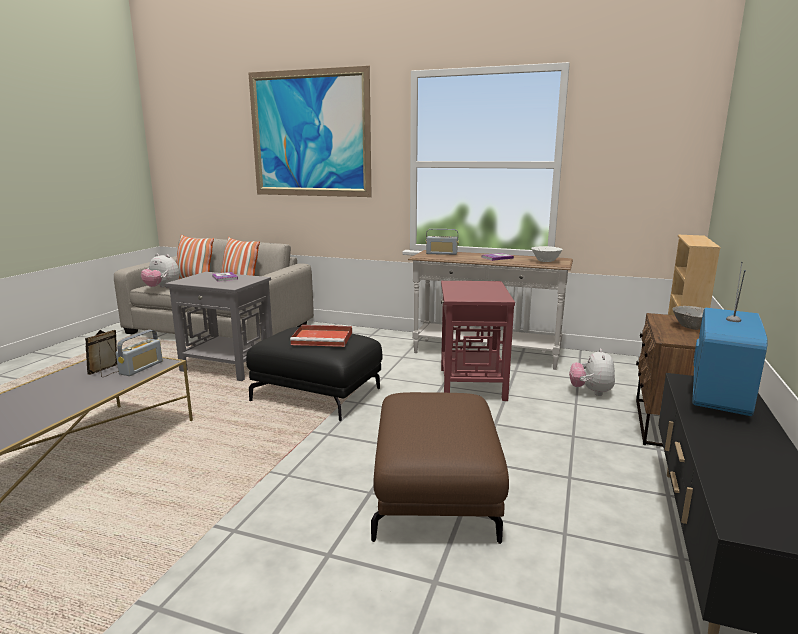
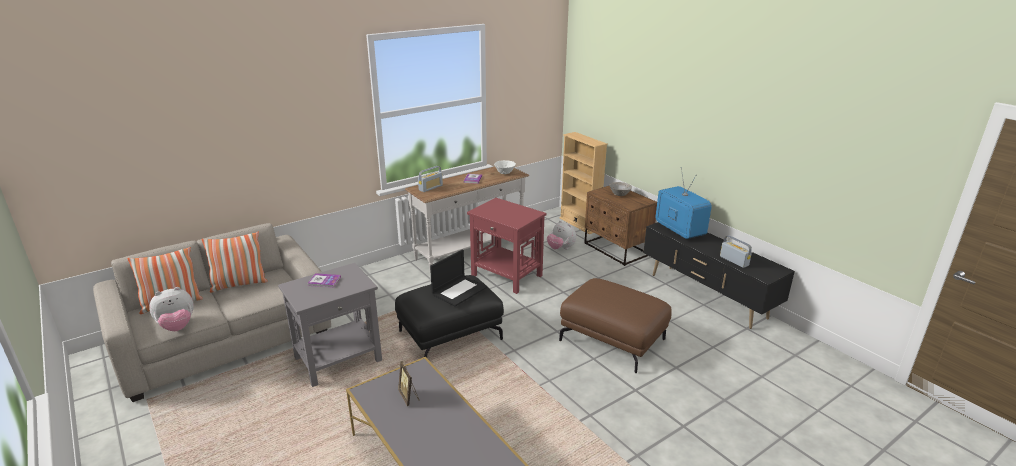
camera: 55 degrees left, 10 degrees up
(141, 368) = (418, 379): radio -> radio (734, 261)
(309, 134) = (266, 104): picture -> none
(323, 338) = (459, 290): red tray -> laptop

